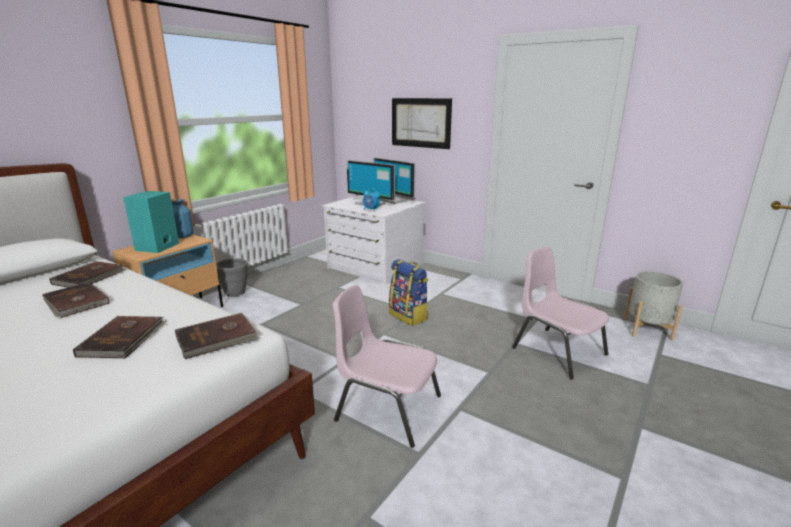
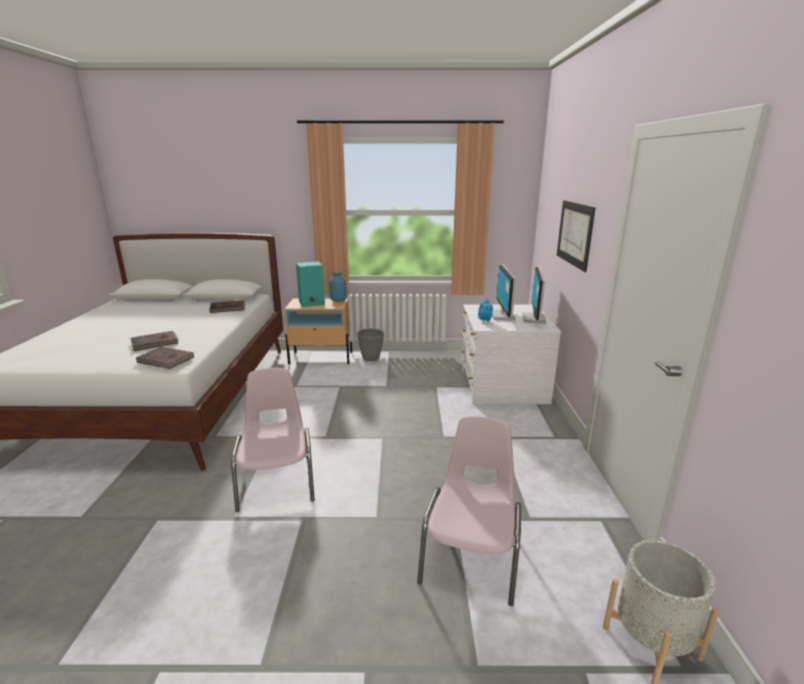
camera: 55 degrees right, 0 degrees up
(75, 302) = (192, 319): brown book -> none
(409, 316) = (429, 437): backpack -> none

